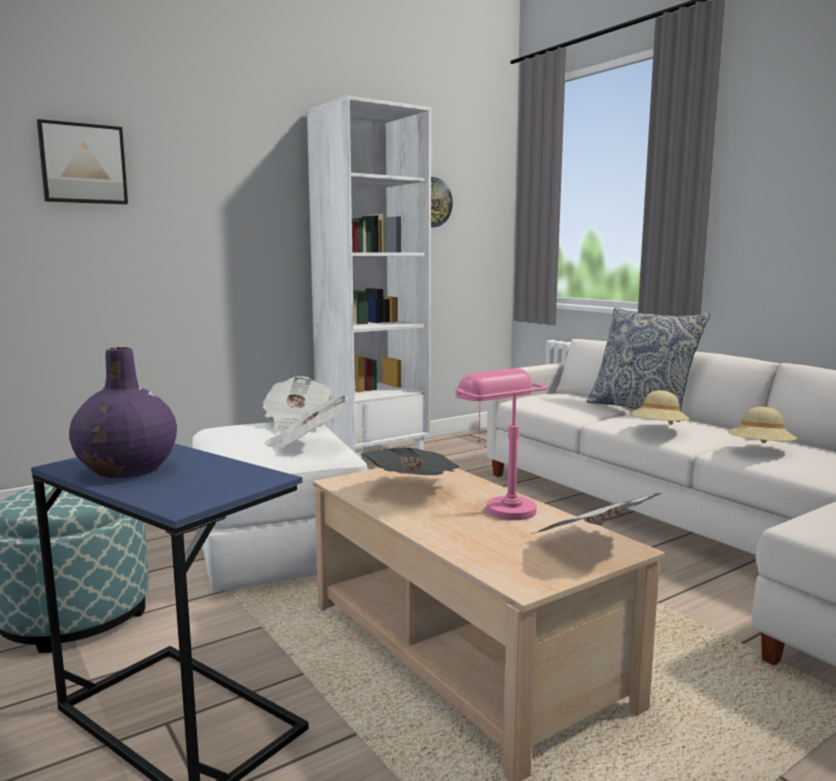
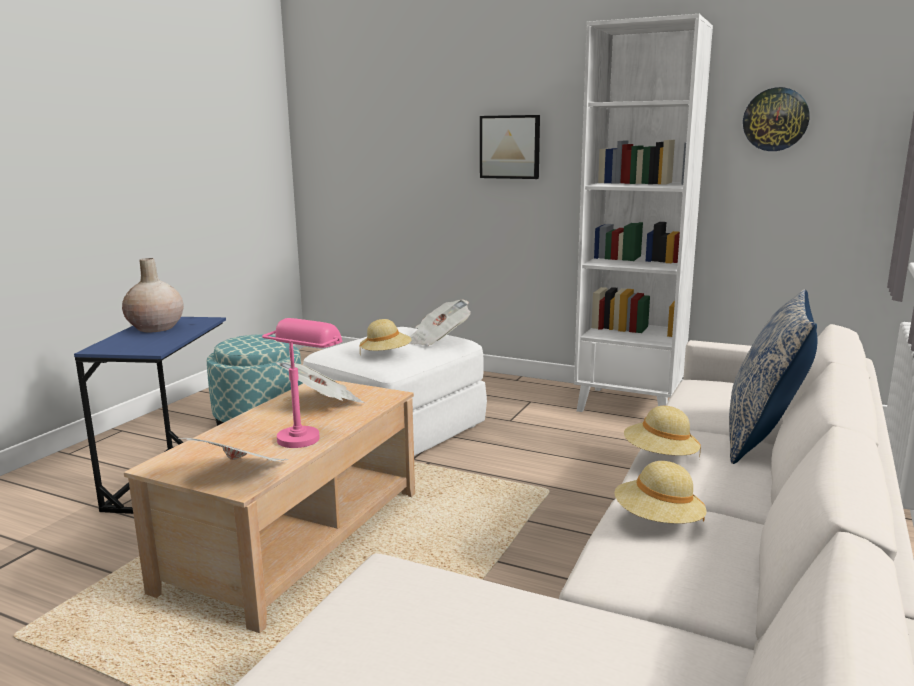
camera: 60 degrees right, 5 degrees up
(83, 164) = (420, 108): picture -> picture (510, 147)
(128, 469) = (156, 328): purple vase -> beige vase
(306, 444) = (386, 354): newspaper -> beige hat

